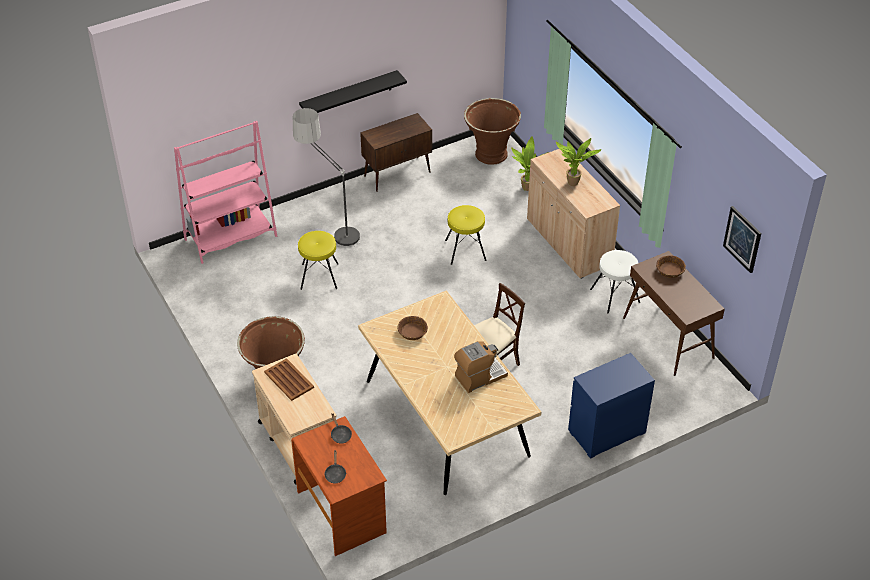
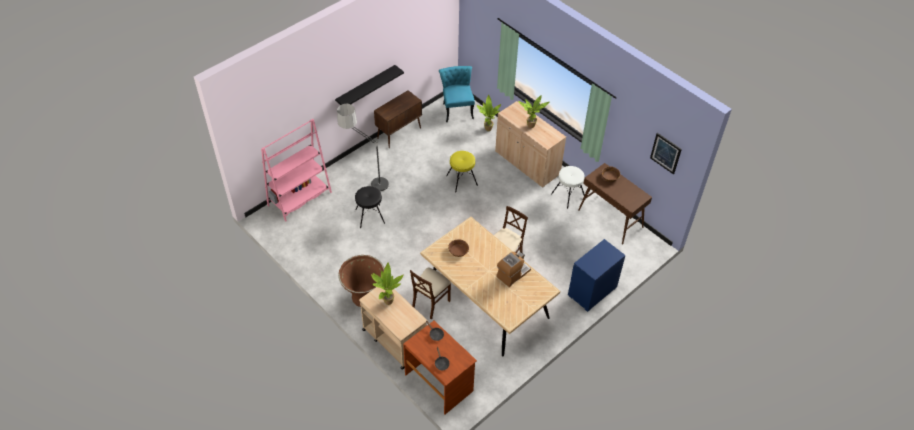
camera: 15 degrees left, 5 degrees up
(289, 380) = (387, 301): brown tray -> potted plant
(319, 276) = (369, 216): yellow stool -> black stool
(365, 405) = (430, 303): none -> beige chair
(491, 154) = (457, 108): brown planter -> turquoise chair

